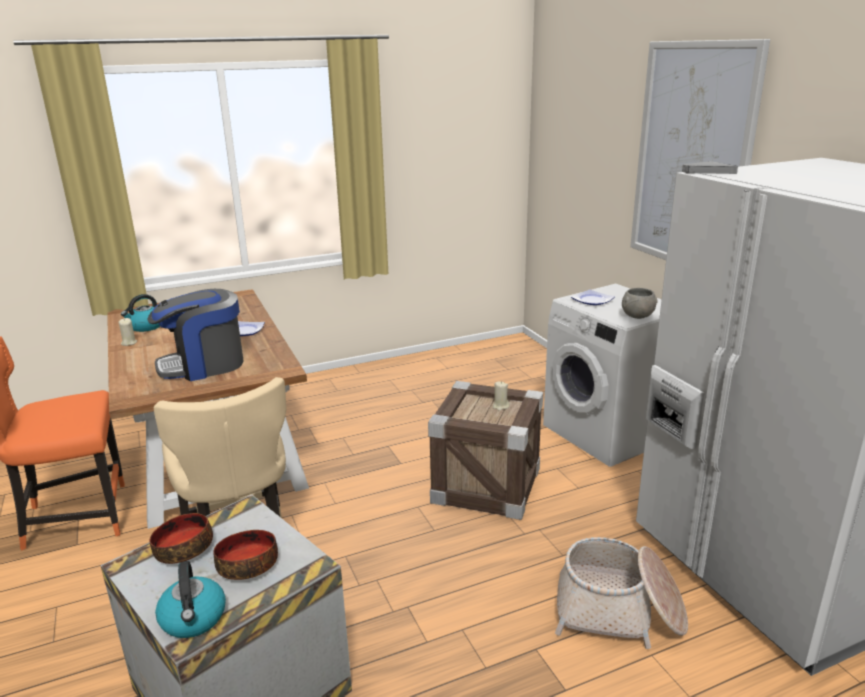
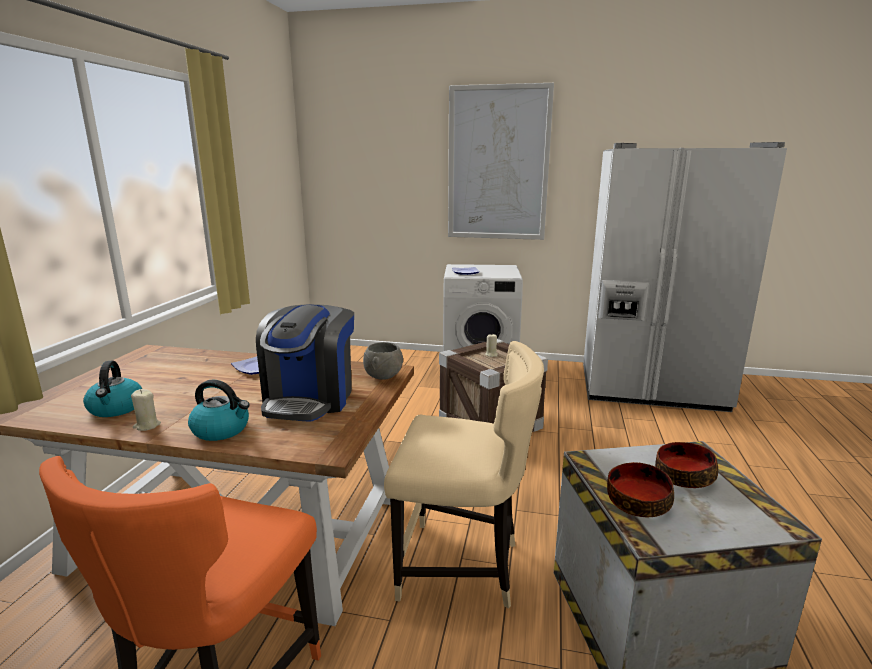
camera: 55 degrees left, 5 degrees down
(194, 619) = (757, 517): kettle -> kettle (222, 430)
(619, 612) = (657, 435): basket -> none
(638, 317) = (509, 273): grey bowl -> grey bowl (384, 377)

